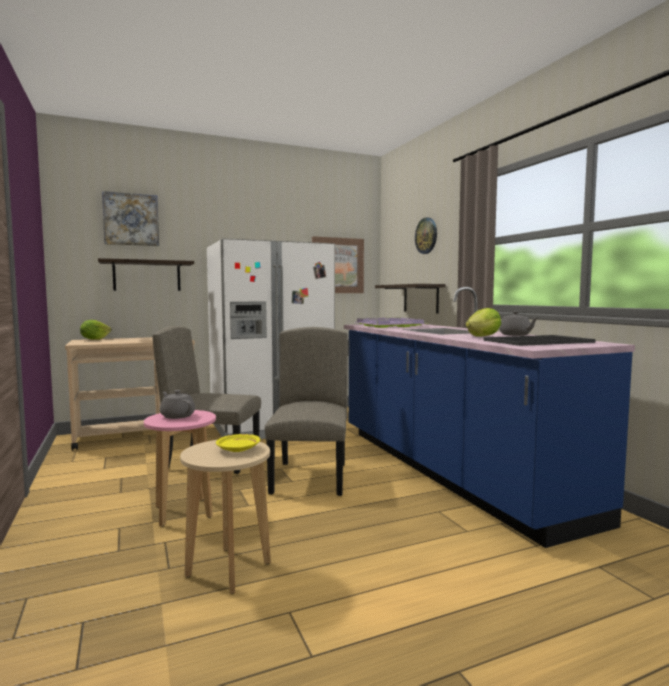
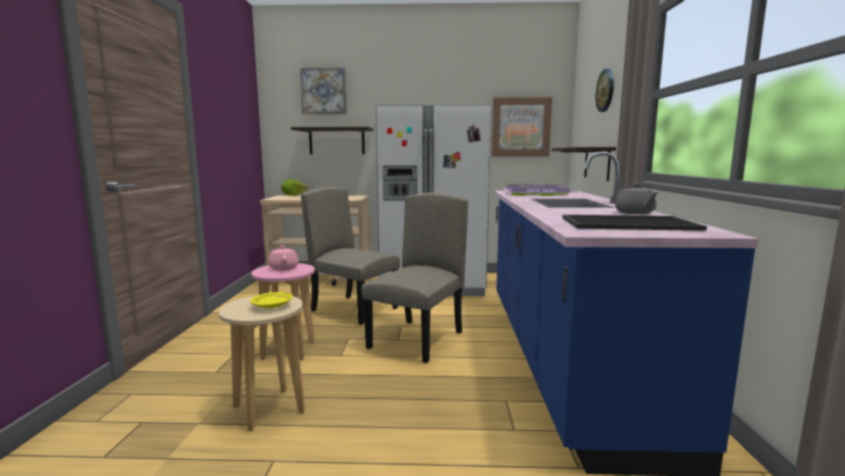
camera: 25 degrees right, 5 degrees up
(177, 416) = (284, 268): grey teapot -> pink teapot
(483, 336) = (584, 213): lettuce -> none

